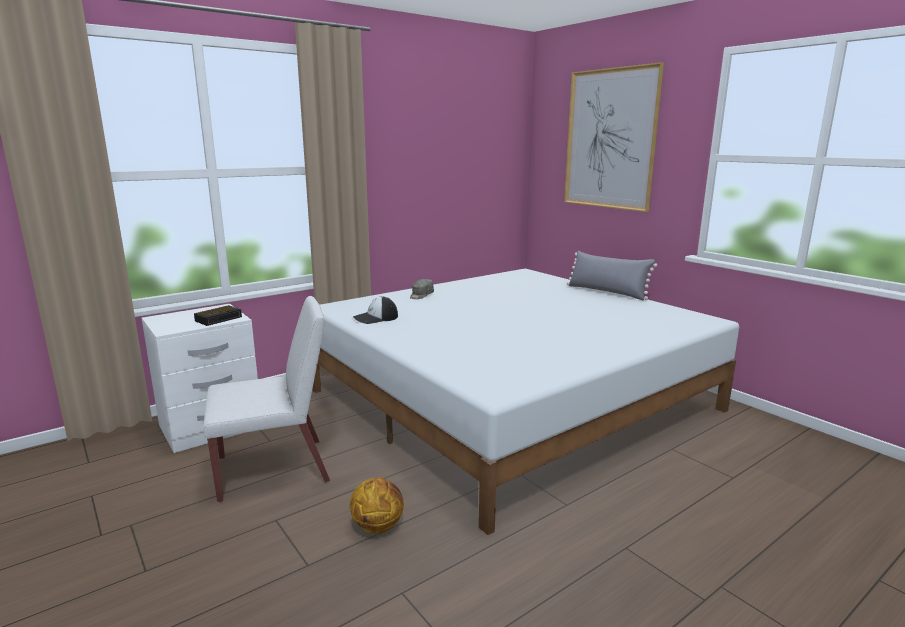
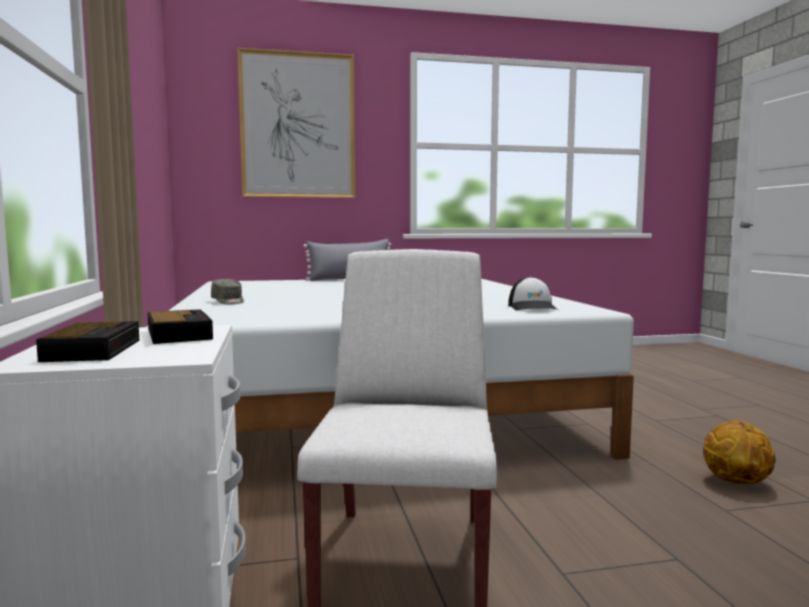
camera: 65 degrees left, 10 degrees down
(181, 317) = (94, 349): none -> alarm clock
(376, 318) = (289, 315): cap -> cap (533, 307)
(378, 526) = (599, 505): basketball -> basketball (735, 481)

